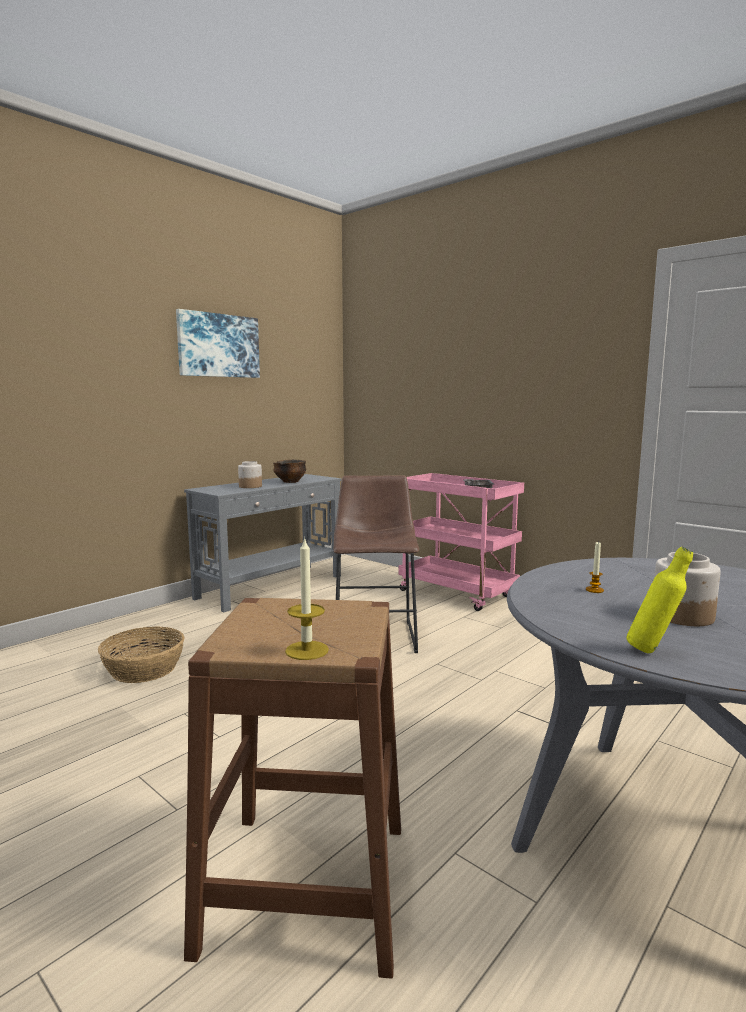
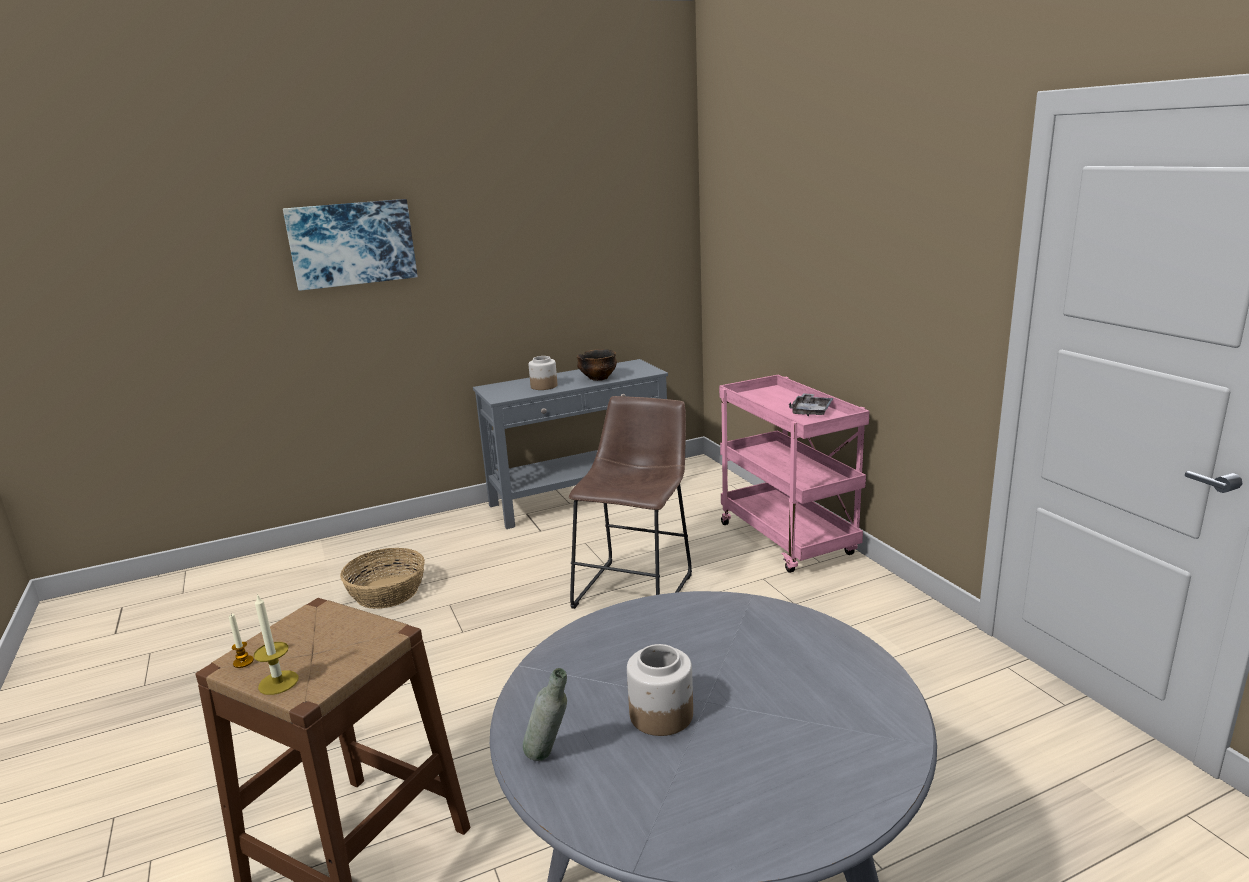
camera: 25 degrees right, 10 degrees up
(218, 345) = (511, 214): picture -> picture (352, 243)
(594, 590) = (636, 651): candle -> candle (243, 662)
(654, 651) = (549, 758): yellow bottle -> grey bottle

